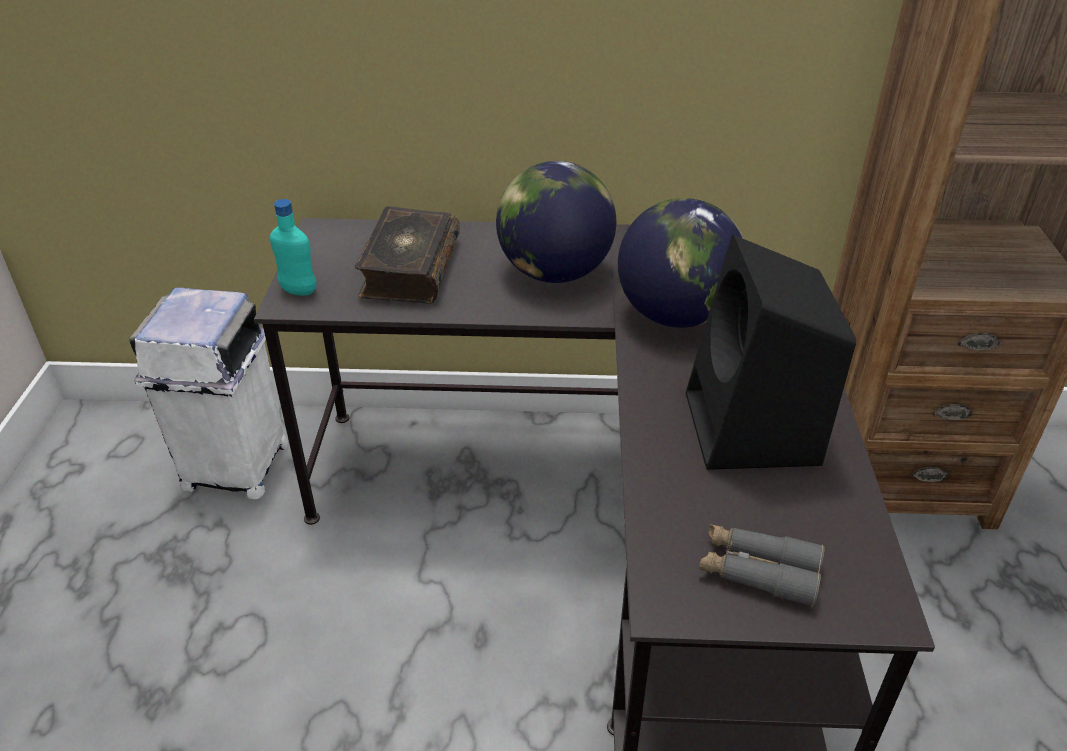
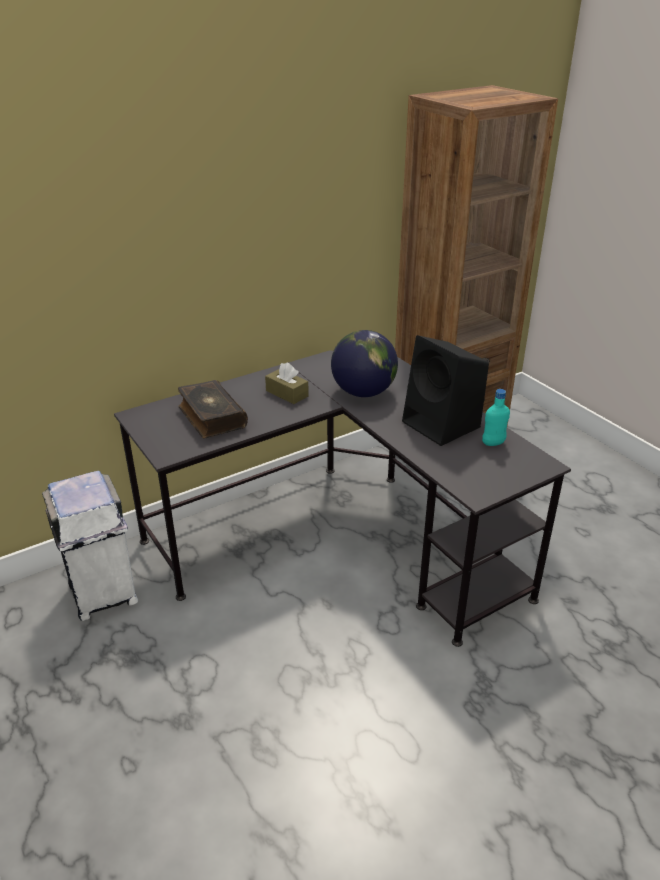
camera: 35 degrees left, 5 degrees down
(298, 291) = (164, 448): turquoise bottle -> turquoise bottle (493, 443)
(554, 273) = (287, 393): globe -> brown tissue box
(758, 571) = (495, 471): grey binoculars -> none

